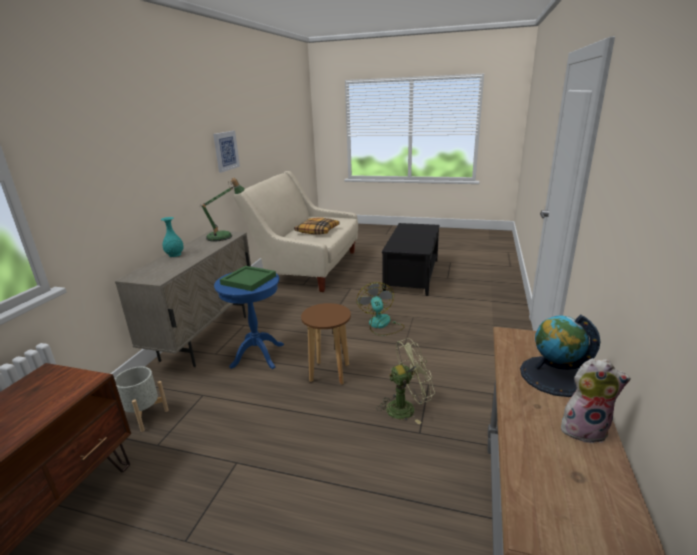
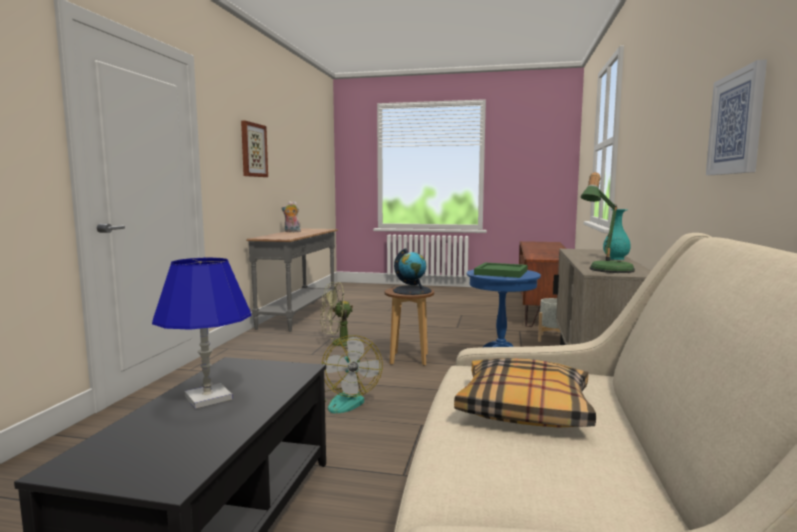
camera: 175 degrees right, 15 degrees down
(416, 239) = (208, 398): none -> blue table lamp
(554, 376) = (284, 234): globe -> globe (412, 291)
(636, 193) = (253, 150): none -> picture

